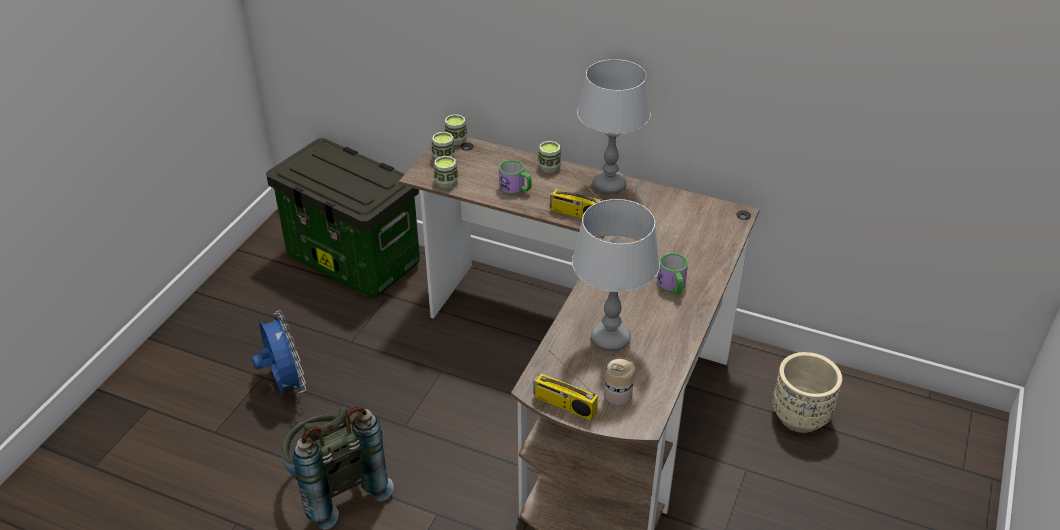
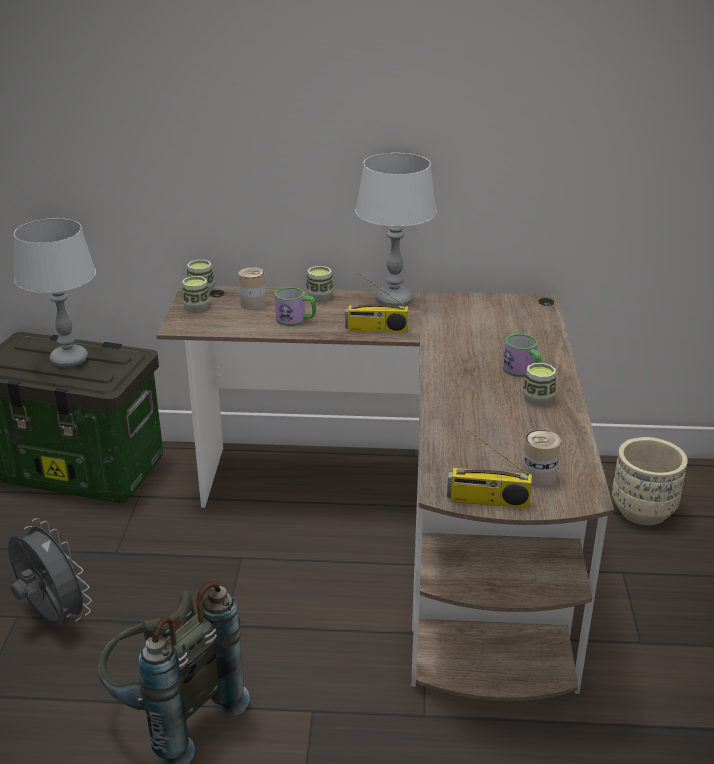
camera: 20 degrees left, 10 degrees down
(285, 385) = (52, 618): blue fan -> grey fan
(446, 182) = (213, 327): cup -> cup (538, 399)
(490, 164) = (253, 304): none -> can
(610, 339) = (493, 429): grey table lamp -> grey table lamp (69, 360)

